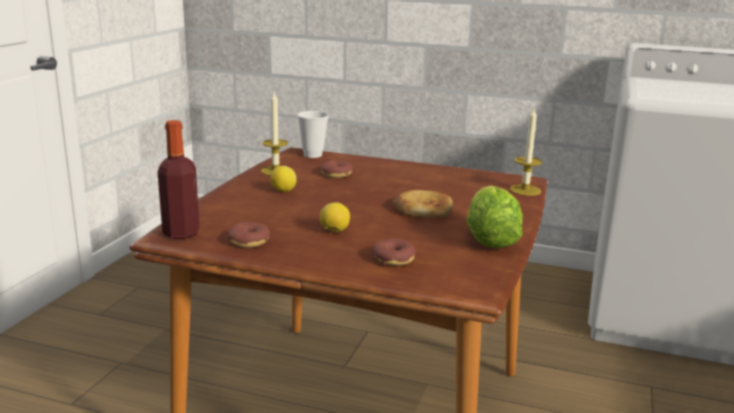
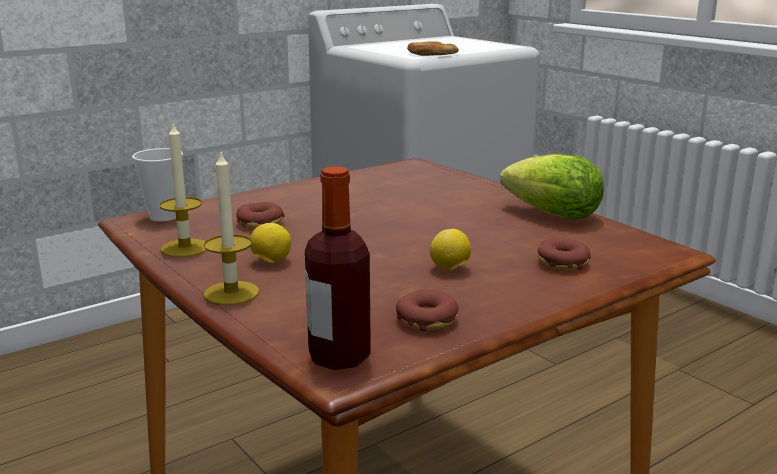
camera: 55 degrees left, 0 degrees up
(423, 209) = (436, 216): bread -> bread (431, 53)
(525, 190) = (441, 171): candle -> candle (231, 293)

